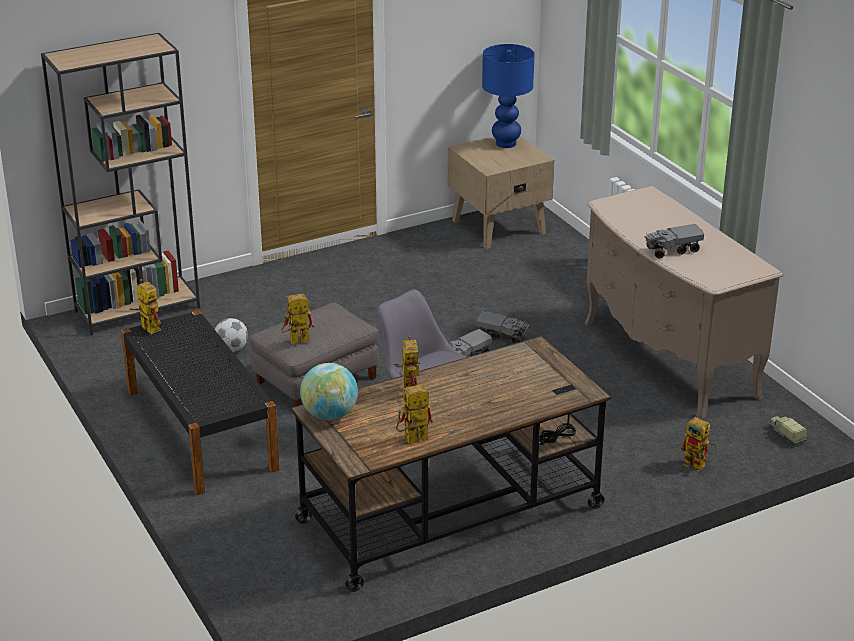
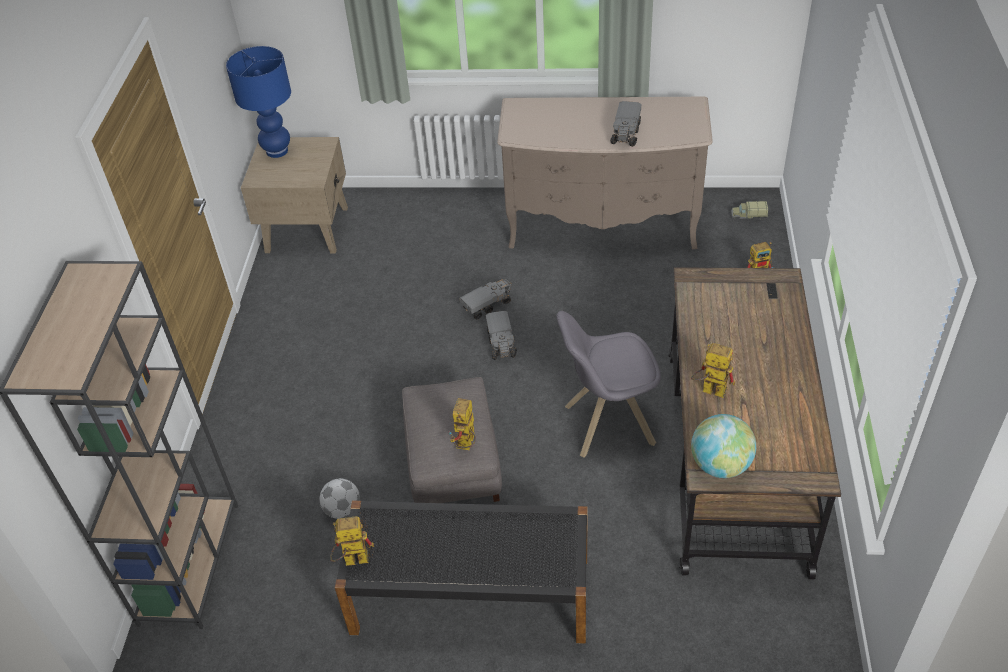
camera: 55 degrees left, 15 degrees up
(411, 440) = (799, 422): toy robot -> none

